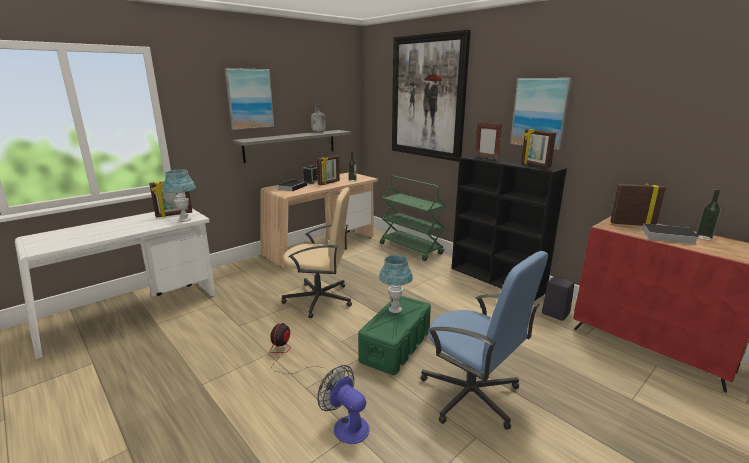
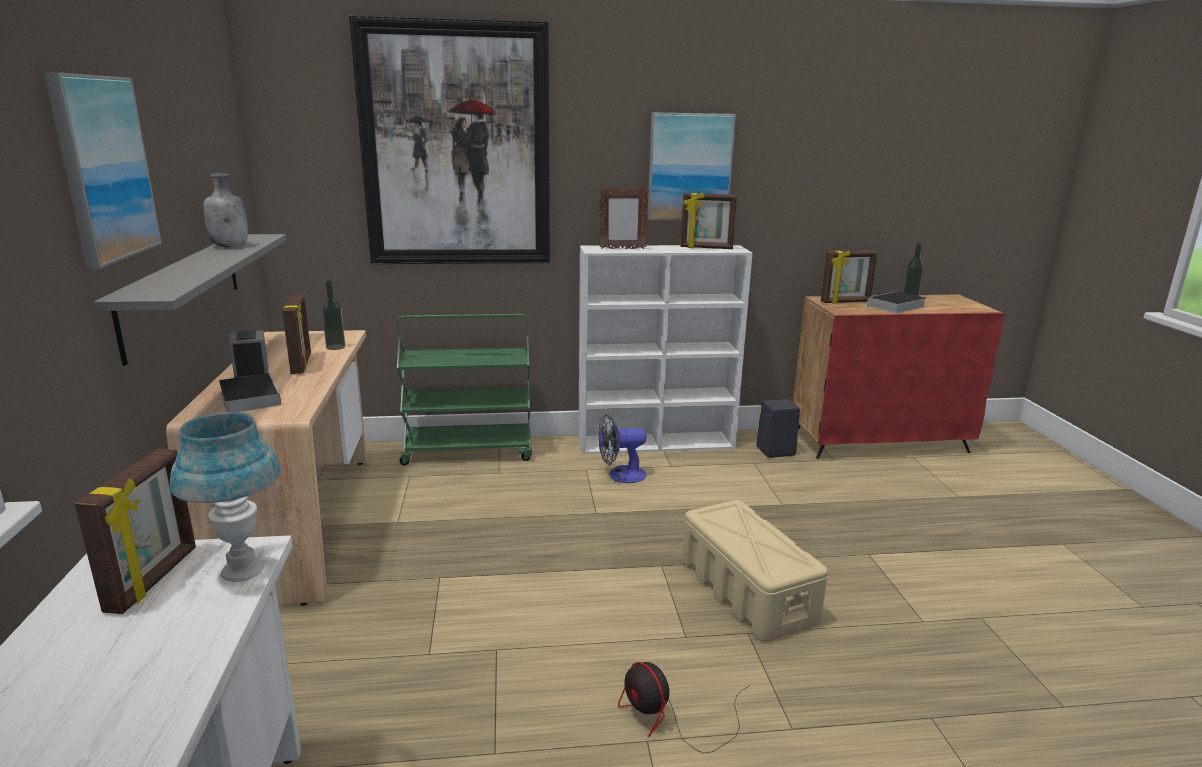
camera: 55 degrees left, 0 degrees up
(320, 299) = (519, 606): beige office chair -> none
(346, 425) = (912, 718): fan -> fan (620, 475)
(395, 309) = (732, 531): blue table lamp -> none
(396, 346) = (746, 590): green storage box -> beige storage box
(471, 396) = (902, 583): blue office chair -> none
(497, 280) = (657, 442): black bookcase -> white bookcase
(632, 224) = (845, 302): picture frame -> picture frame turned 150 degrees counterclockwise

